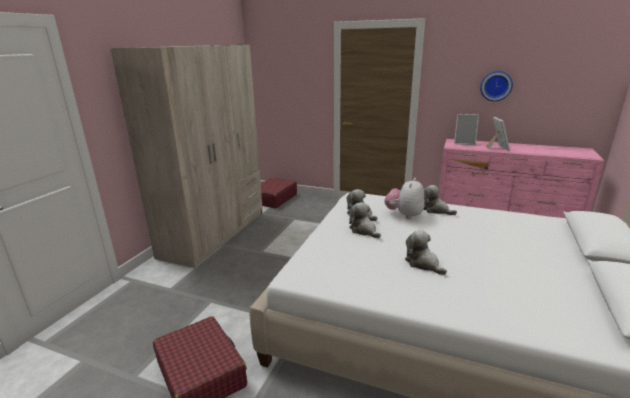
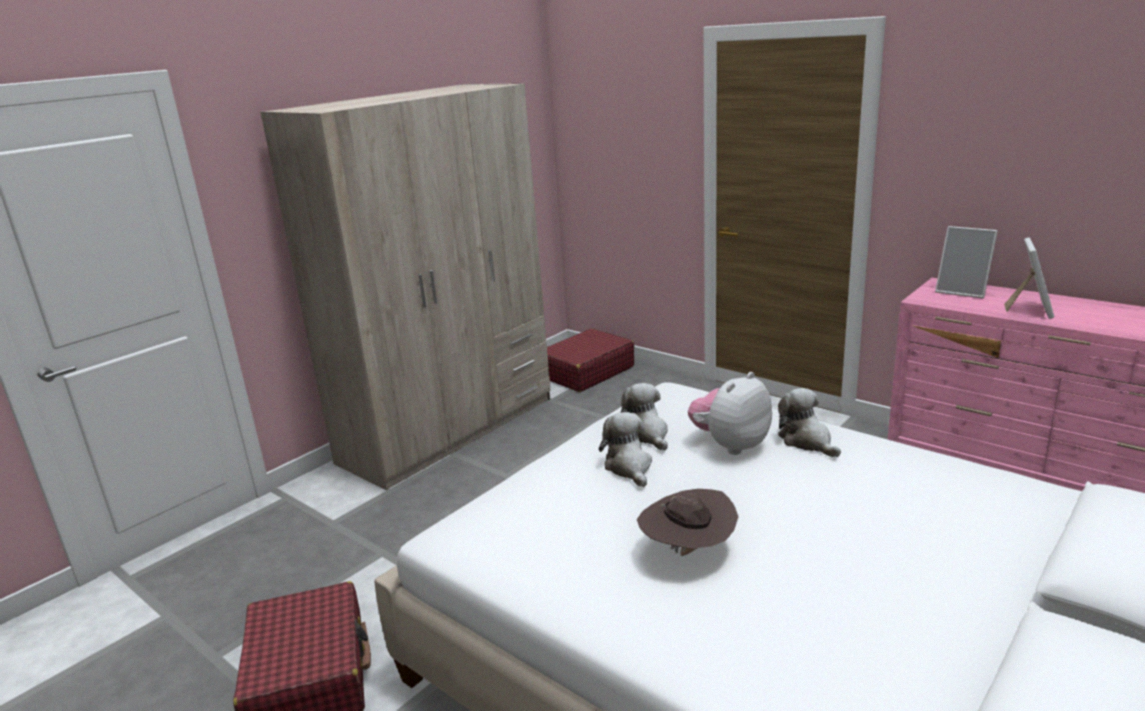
camera: 20 degrees right, 0 degrees up
(423, 263) = (688, 552): plush toy -> brown hat
(496, 86) = (1044, 165): wall clock -> none

